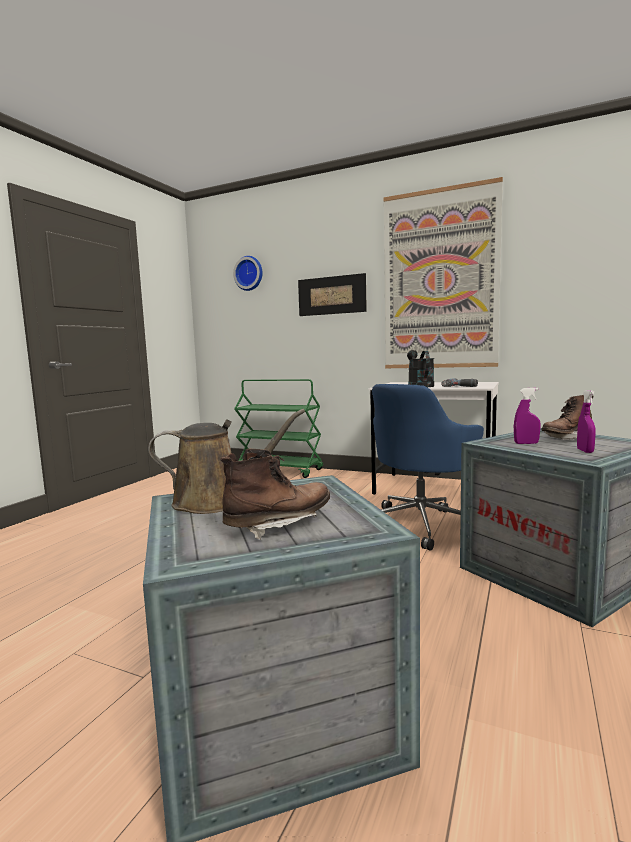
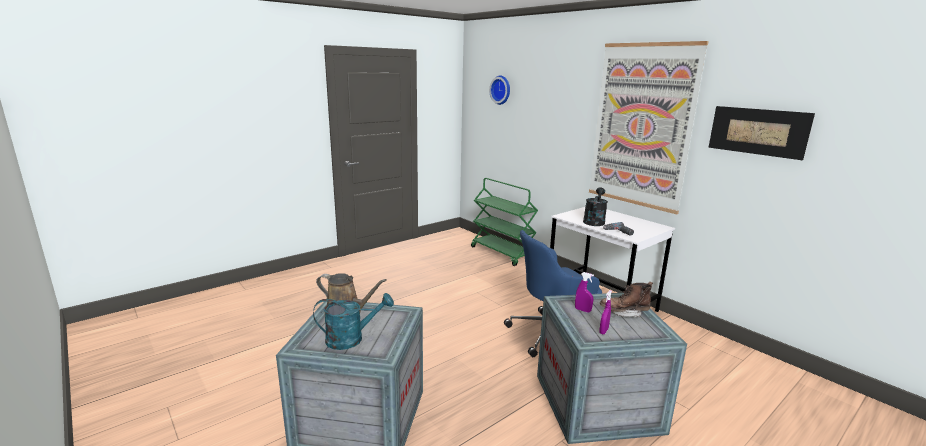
camera: 25 degrees right, 10 degrees up
(279, 525) = (351, 339): brown boot -> turquoise watering can
(331, 295) = (557, 121): picture -> picture (757, 131)

